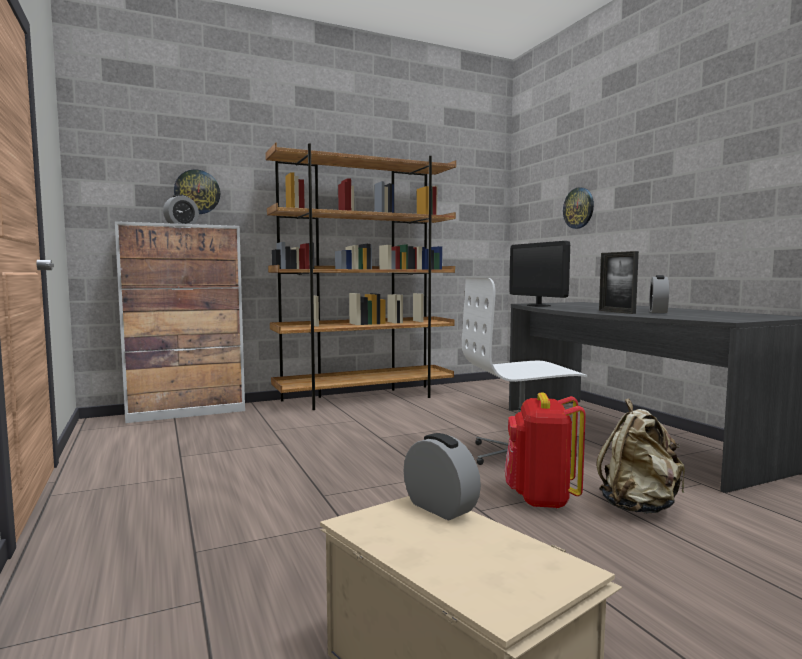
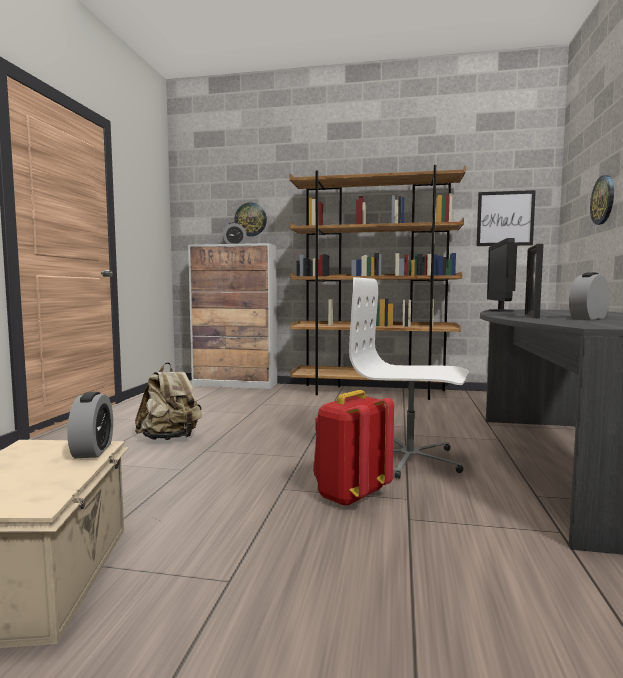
camera: 35 degrees right, 0 degrees up
(470, 214) = (505, 218): none -> picture
(639, 507) = (429, 529): beige backpack -> beige backpack (170, 438)

